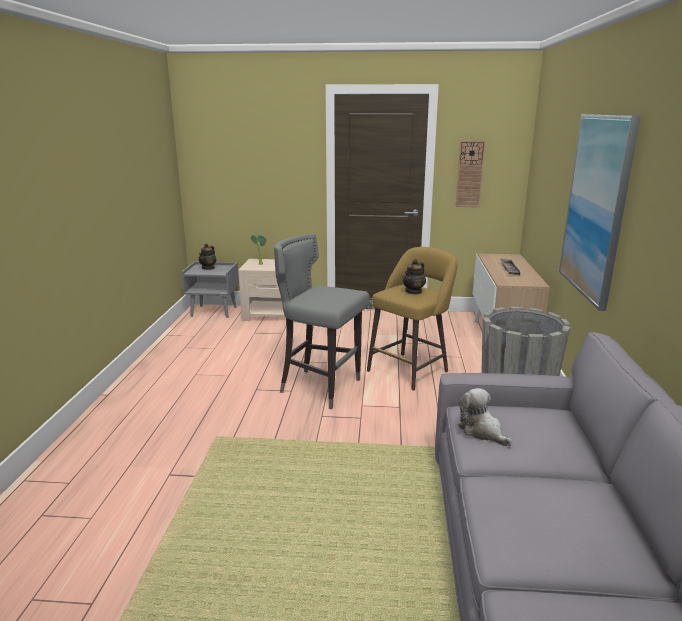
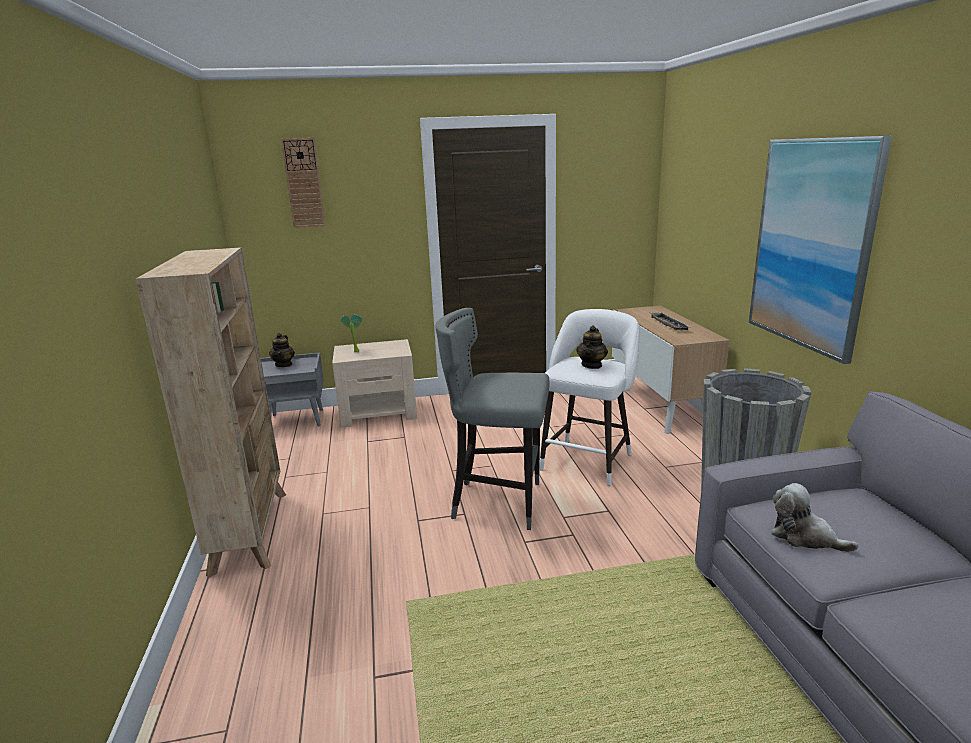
camera: 15 degrees left, 0 degrees up
(144, 376) = (251, 530): none -> beige bookcase
(410, 370) = (588, 459): yellow stool -> white stool
(470, 174) = (596, 218): wall clock -> wall clock (304, 183)

